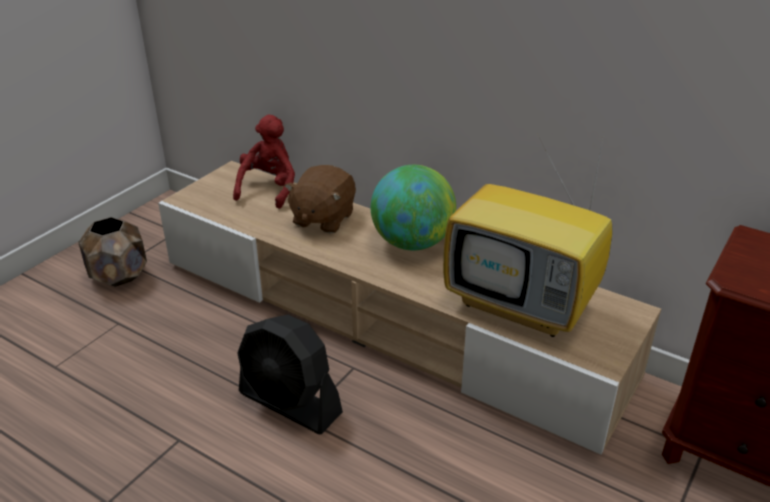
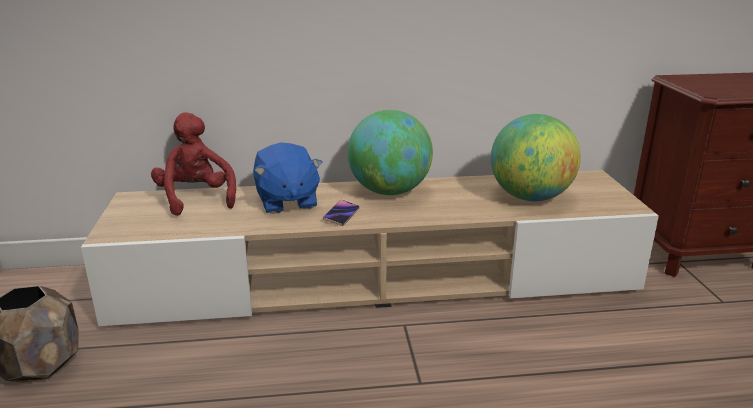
camera: 40 degrees left, 10 degrees down
(290, 403) = (392, 378): black fan -> none
(322, 219) = (286, 202): brown plush toy -> blue plush toy
(342, 250) = (341, 215): none -> phone
(523, 305) = (530, 197): television -> globe

